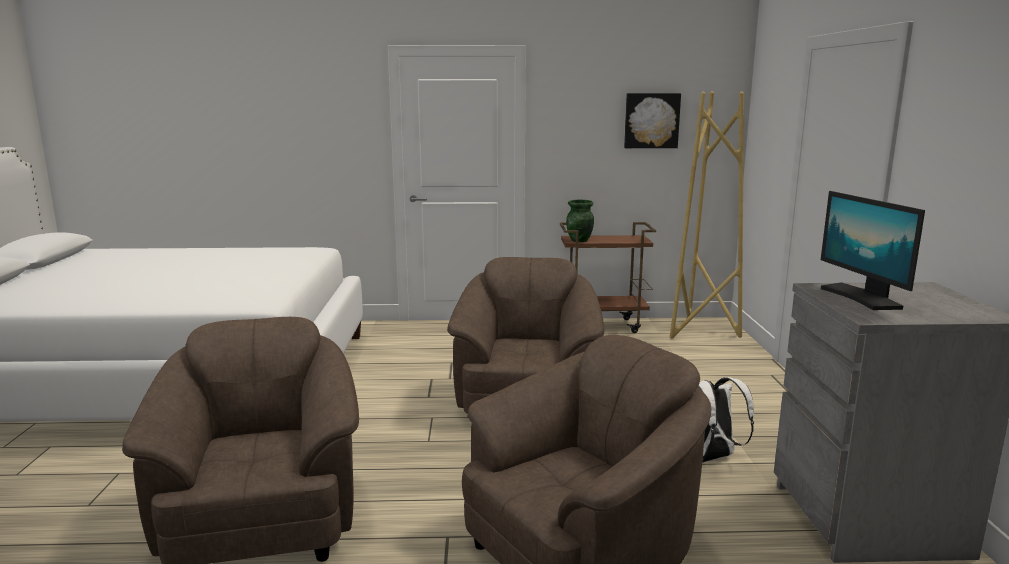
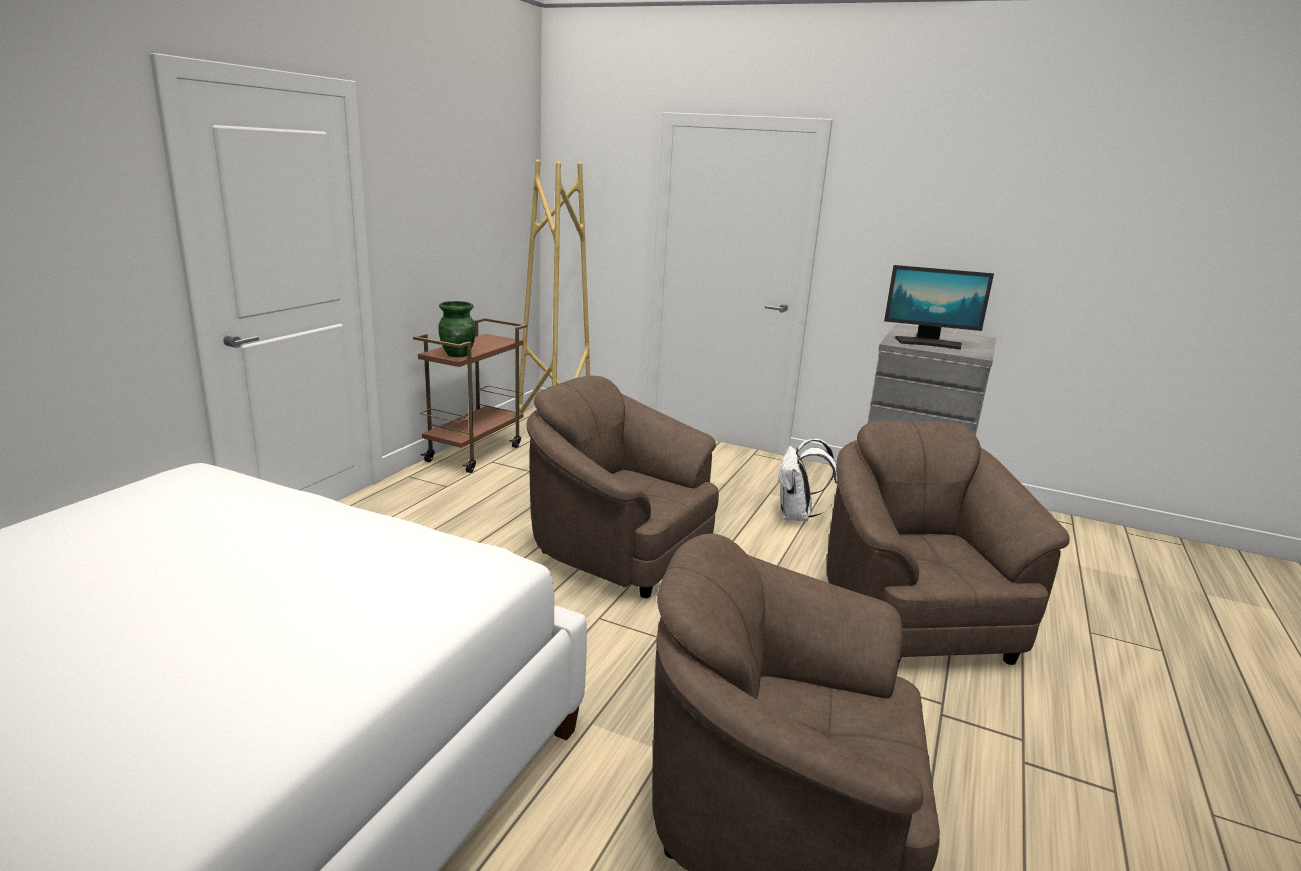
camera: 65 degrees left, 5 degrees up
(651, 120) = (477, 193): picture -> none

